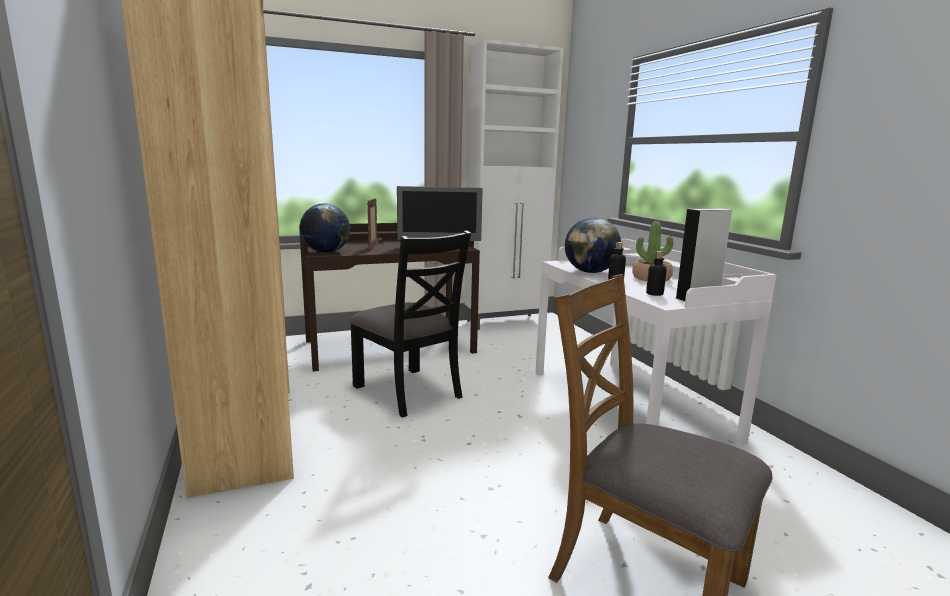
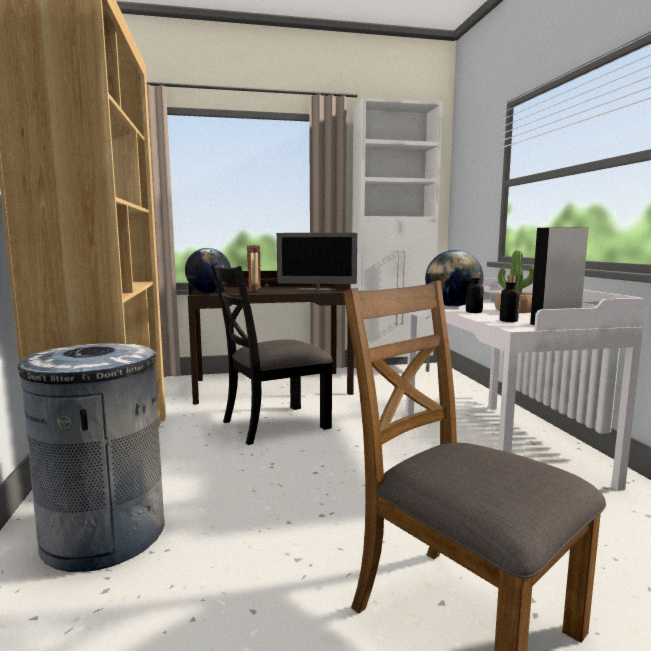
camera: 10 degrees right, 5 degrees down
(281, 528) = (104, 535): none -> grey trash can
(409, 391) = (274, 424): black chair -> black chair turned 90 degrees clockwise

